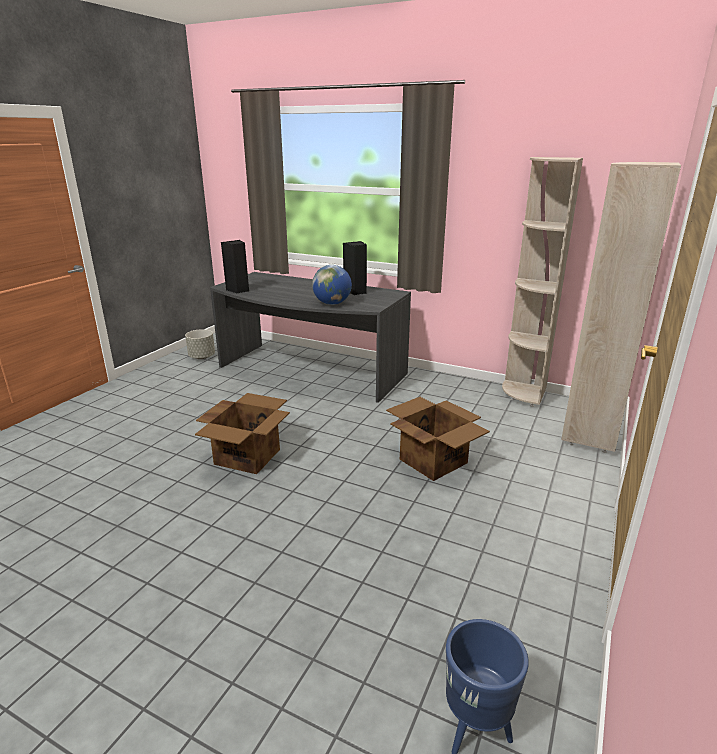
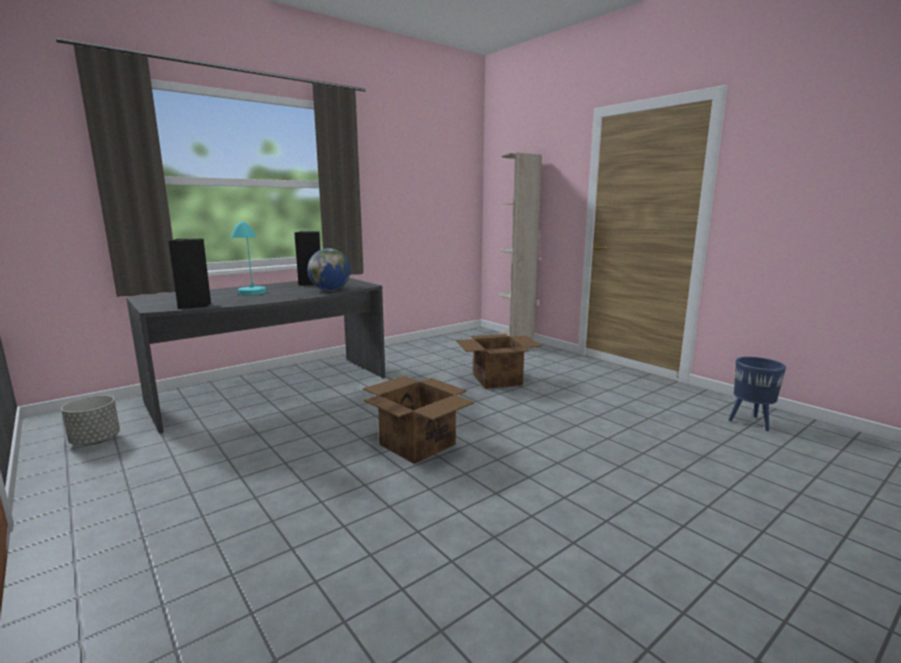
camera: 65 degrees left, 10 degrees down
(282, 292) = (251, 296): none -> turquoise table lamp
(522, 397) = (439, 341): beige bookcase -> none

